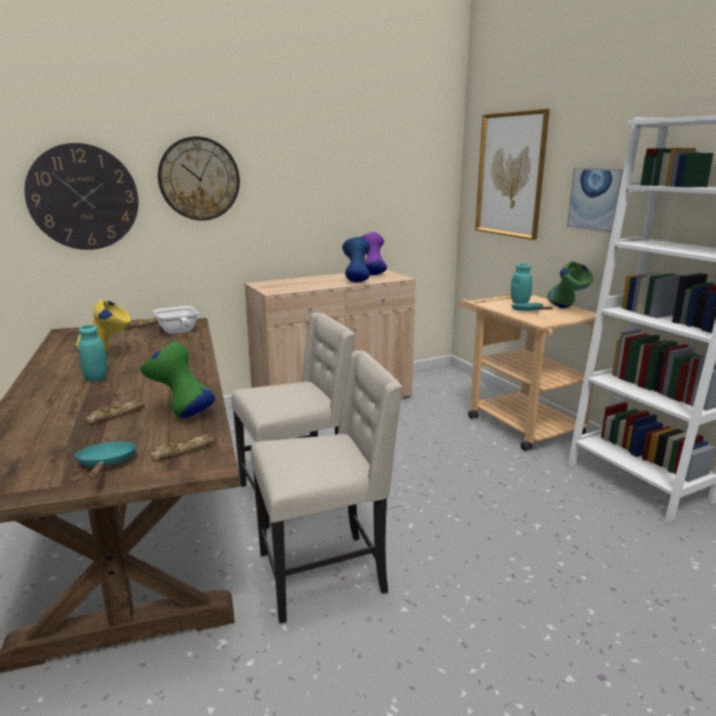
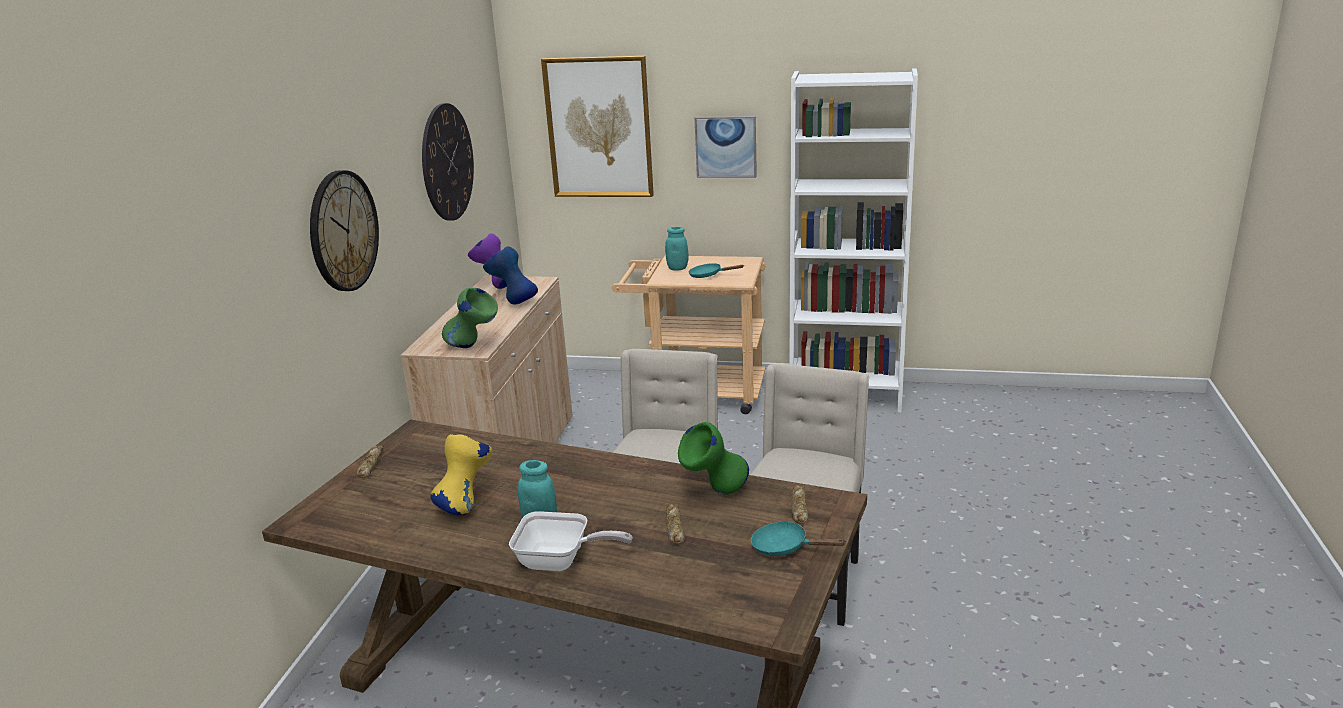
camera: 50 degrees left, 5 degrees up
(83, 197) = (255, 311): wall clock -> wall clock (447, 162)
(178, 332) = (443, 447): frying pan -> frying pan (561, 561)
(566, 309) = (725, 261): green vase -> green vase (474, 347)

